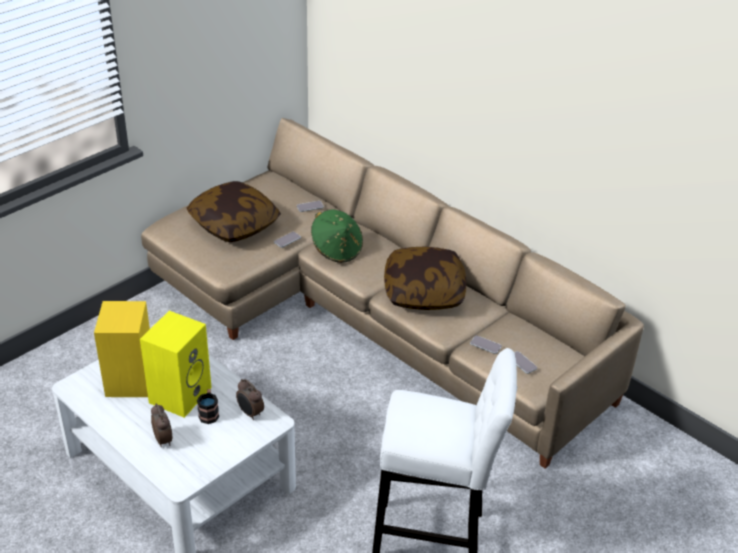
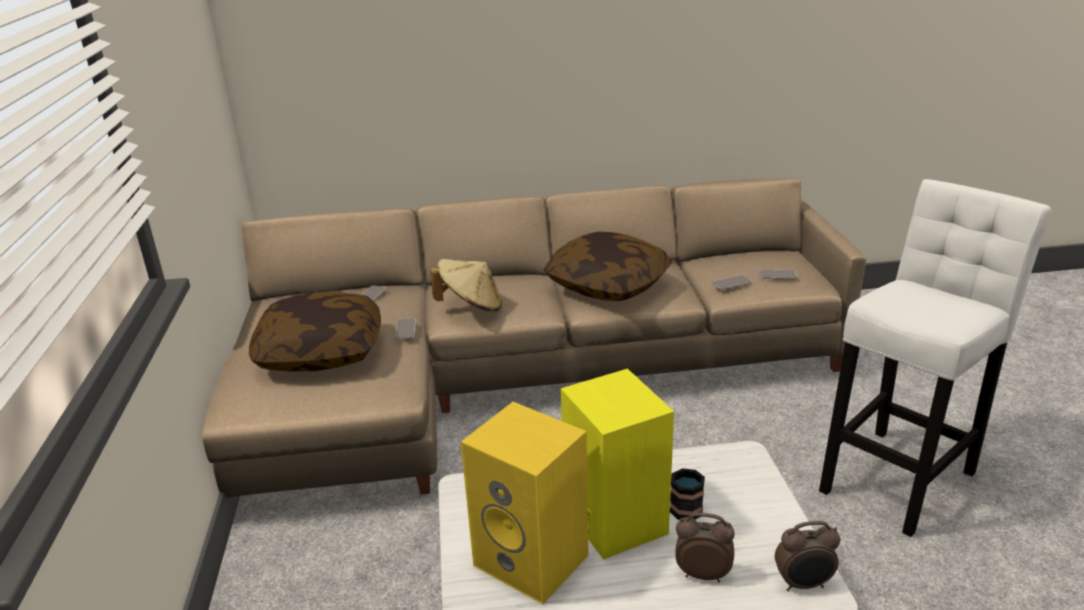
camera: 50 degrees left, 10 degrees down
(250, 413) = (711, 470): alarm clock -> alarm clock (803, 584)
(337, 250) = (471, 306): green hat -> beige hat

